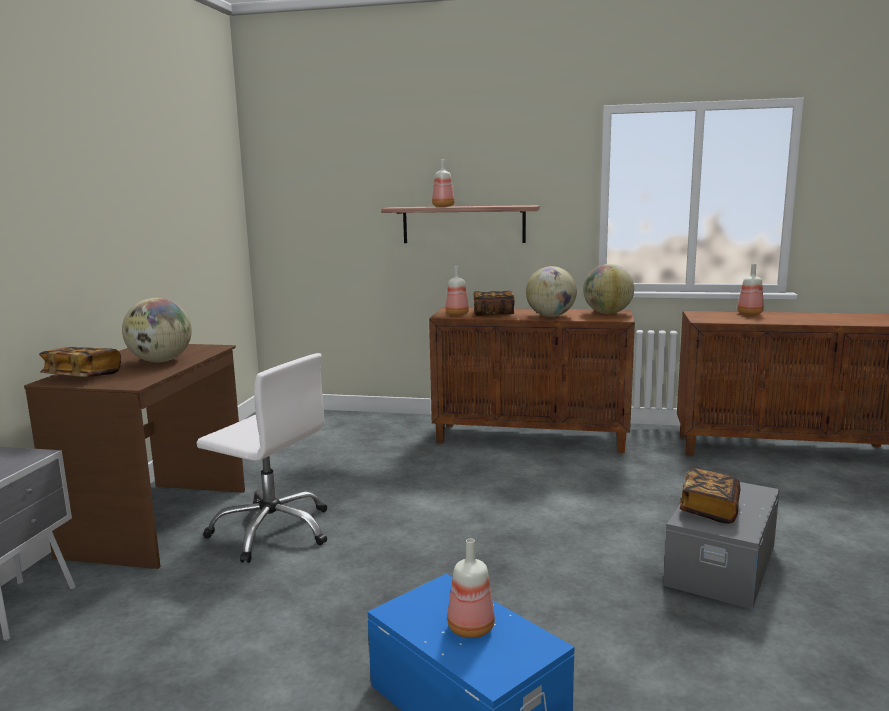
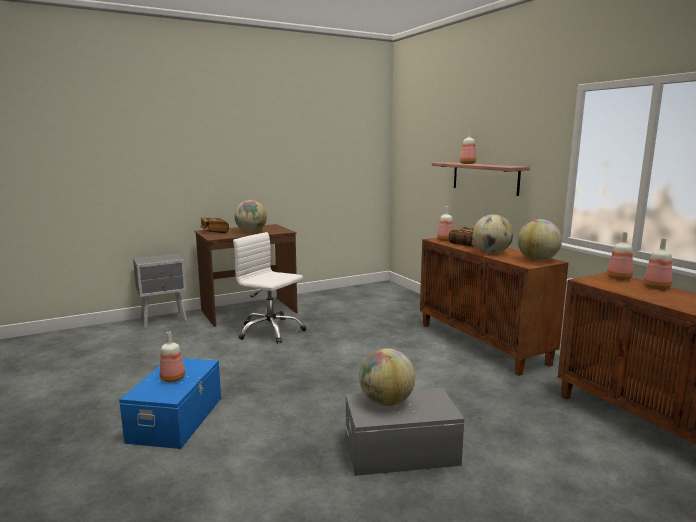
camera: 50 degrees right, 0 degrees up
(272, 530) = (270, 331): white office chair -> white office chair turned 135 degrees clockwise
(707, 313) = (618, 278): none -> bottle
(709, 509) = (386, 402): book -> globe

